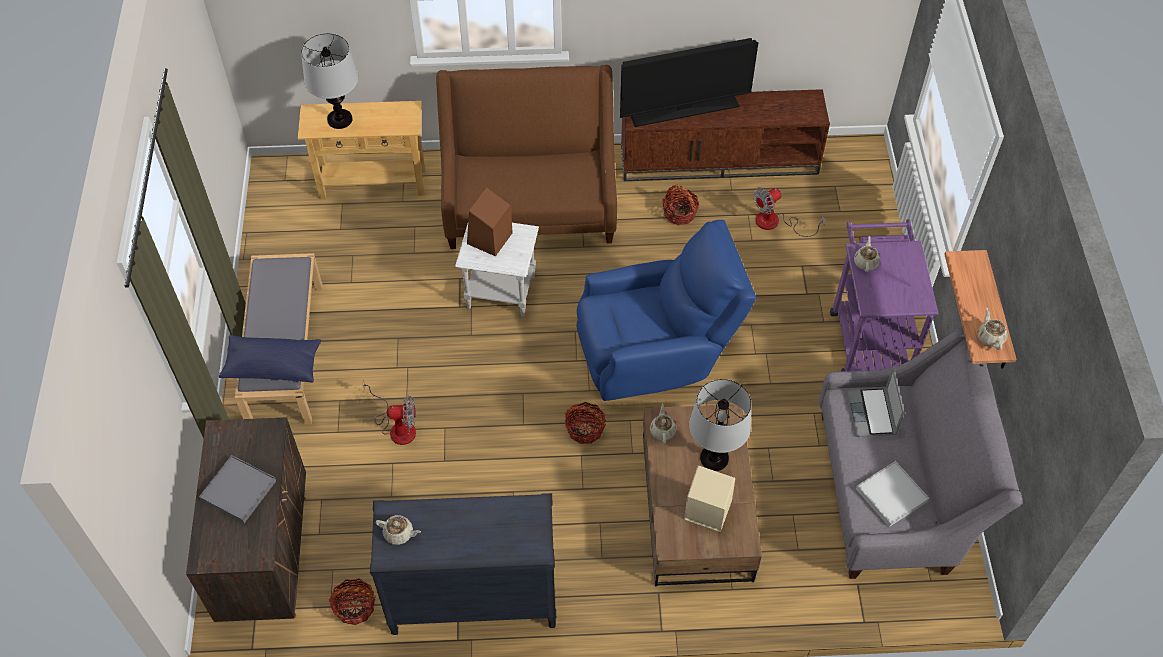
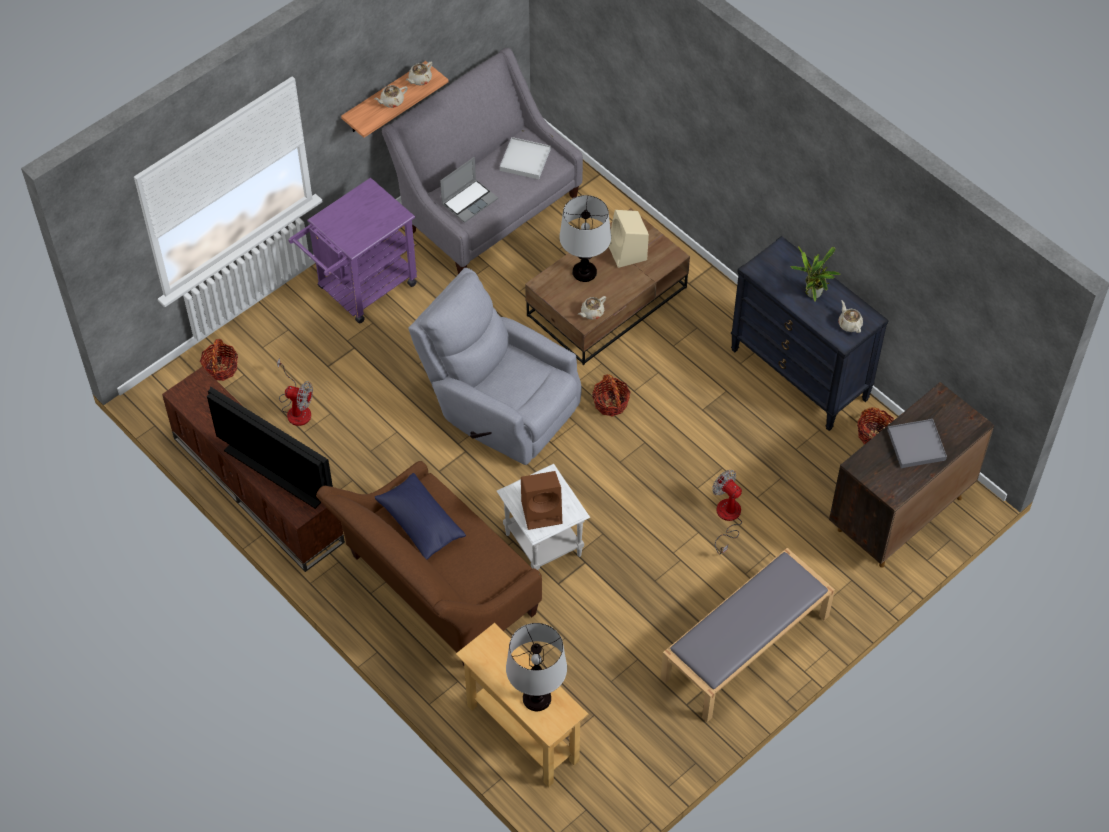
camera: 130 degrees left, 0 degrees up
(273, 366) = (787, 580): blue pillow -> blue pillow (420, 523)
(461, 530) = (812, 295): none -> potted plant
(656, 350) = (500, 406): blue armchair -> grey armchair
(679, 213) = (345, 479): basket -> basket (221, 368)
(865, 262) = (360, 238): beige teapot -> beige teapot (391, 101)

